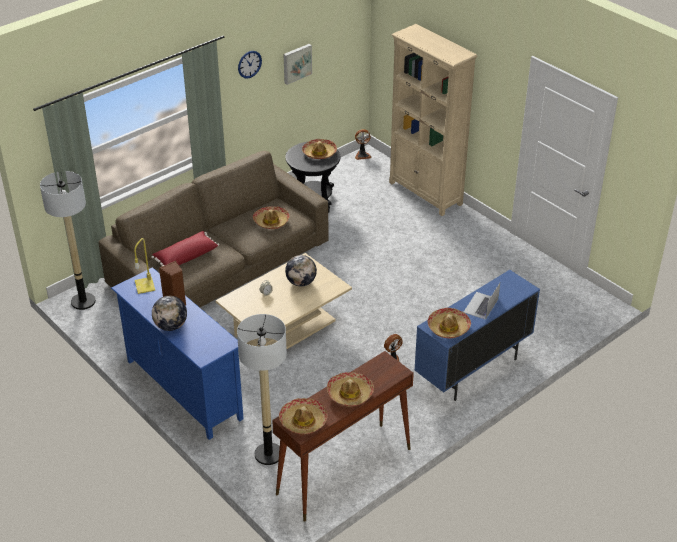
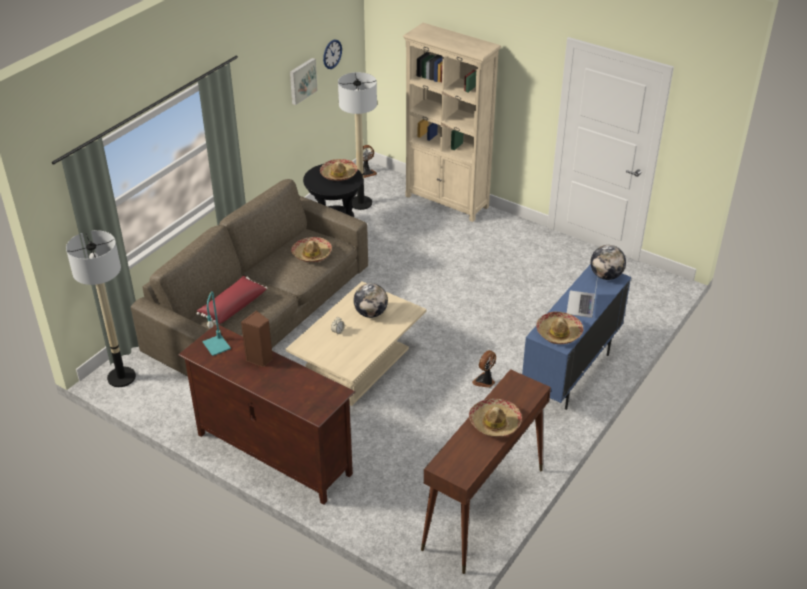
camera: 15 degrees left, 0 degrees up
(144, 285) = (216, 345): yellow table lamp -> turquoise table lamp
(171, 326) = (265, 385): globe -> globe (606, 276)
(183, 389) = (273, 454): blue tv stand -> brown tv stand
(249, 64) = (259, 86): wall clock -> wall clock (332, 54)
(268, 454) = (395, 507): floor lamp -> floor lamp (360, 203)
(303, 421) = (458, 463): hat -> none

